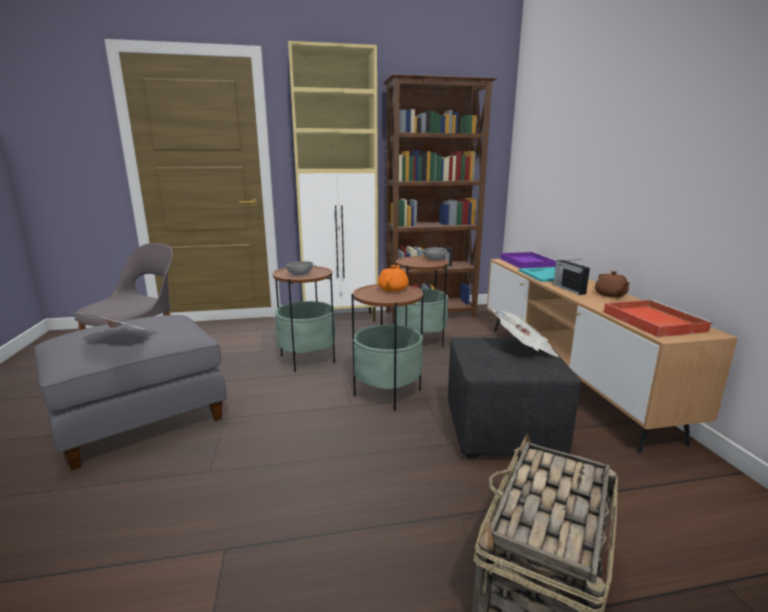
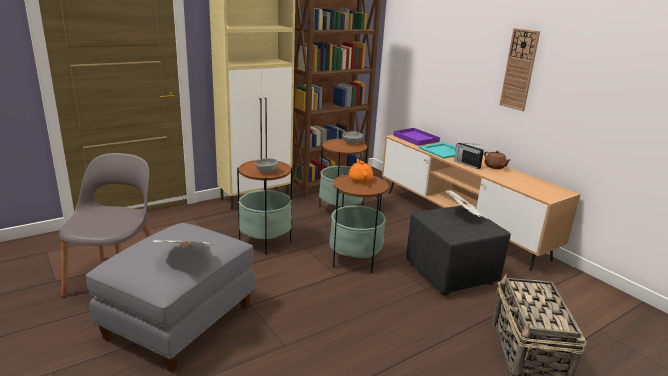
camera: 25 degrees left, 5 degrees up
(650, 152) = (519, 69): none -> wall clock
(651, 321) = (533, 187): red tray -> none

